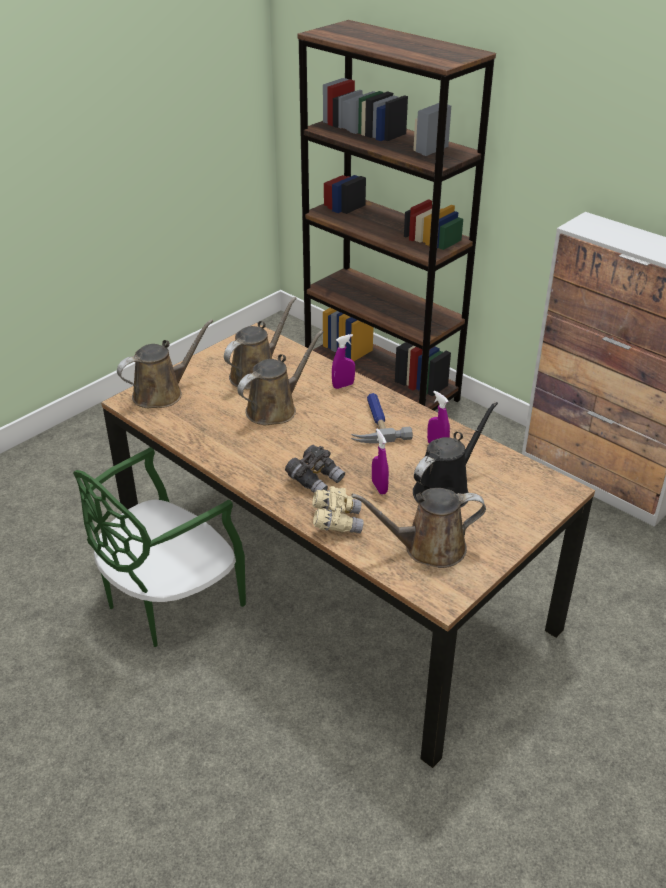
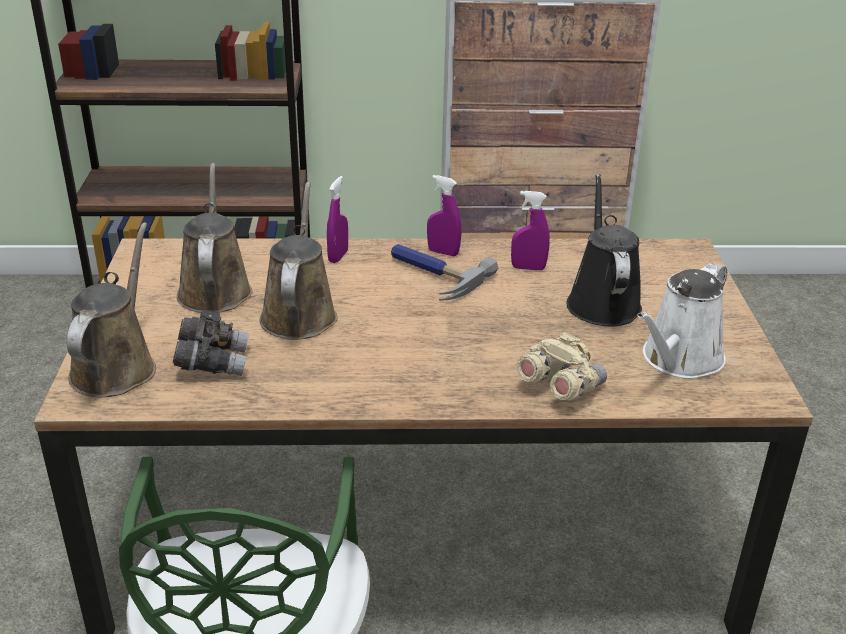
camera: 45 degrees left, 5 degrees down
(315, 480) = (467, 360): grey binoculars -> grey binoculars (212, 362)
(379, 487) = (541, 332): purple spray bottle -> purple spray bottle (443, 252)
(428, 548) = (679, 360): brown watering can -> white watering can

